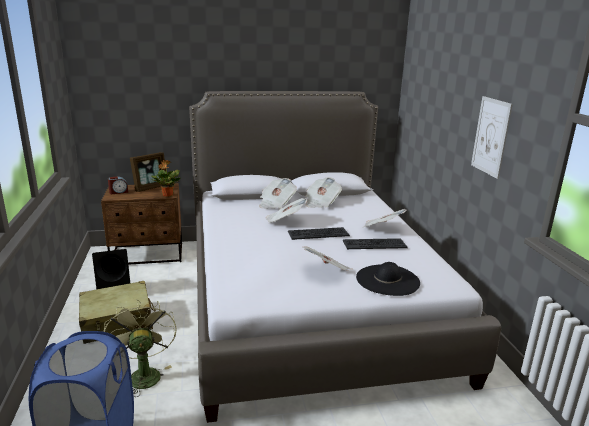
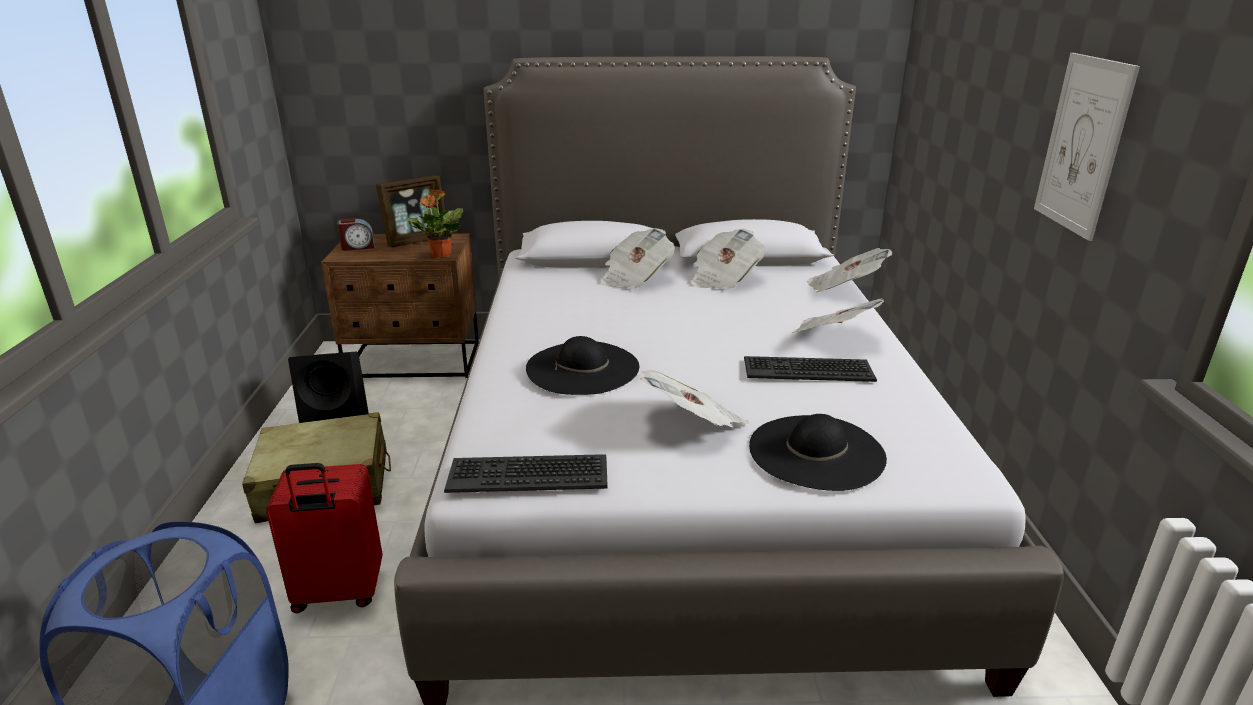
camera: 10 degrees right, 5 degrees up
(143, 374) = (338, 593): green fan -> red suitcase
(265, 248) = (582, 367): none -> black hat
(284, 221) = (640, 313): newspaper -> newspaper (844, 289)
(318, 234) = (698, 342): keyboard -> keyboard (528, 474)

